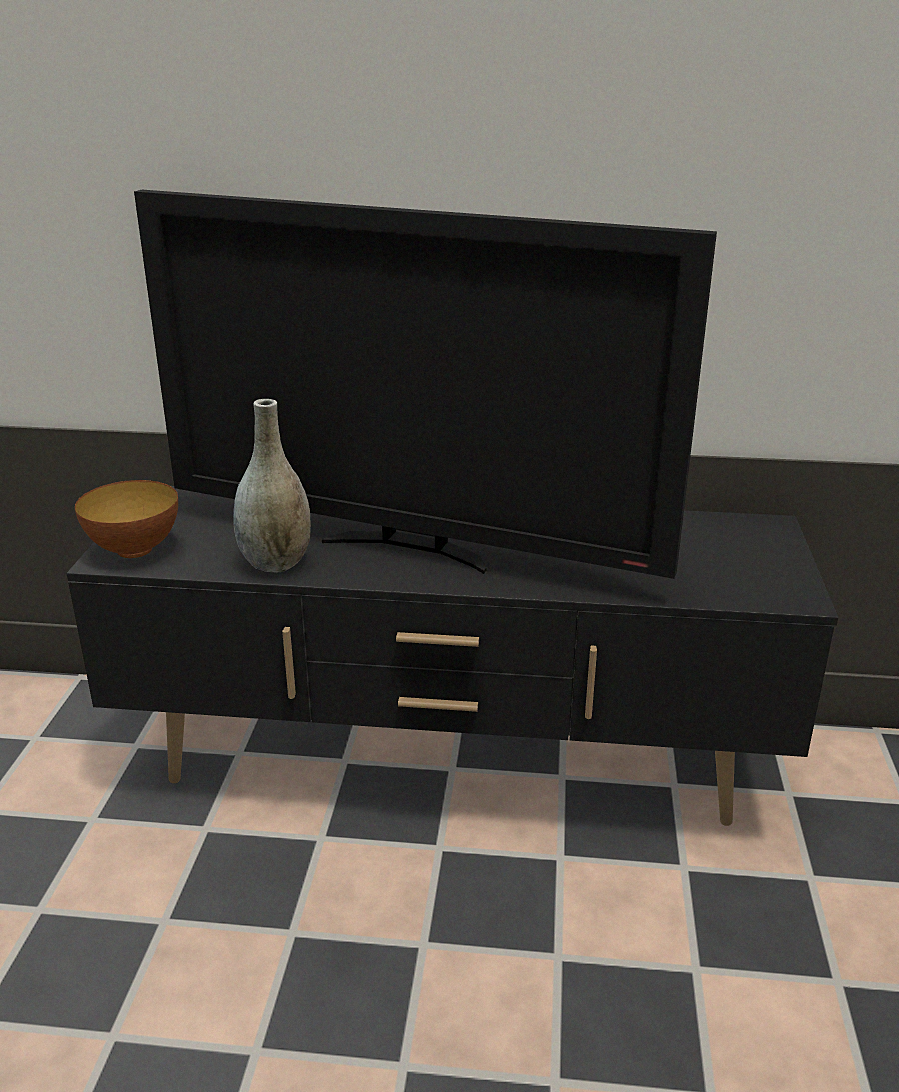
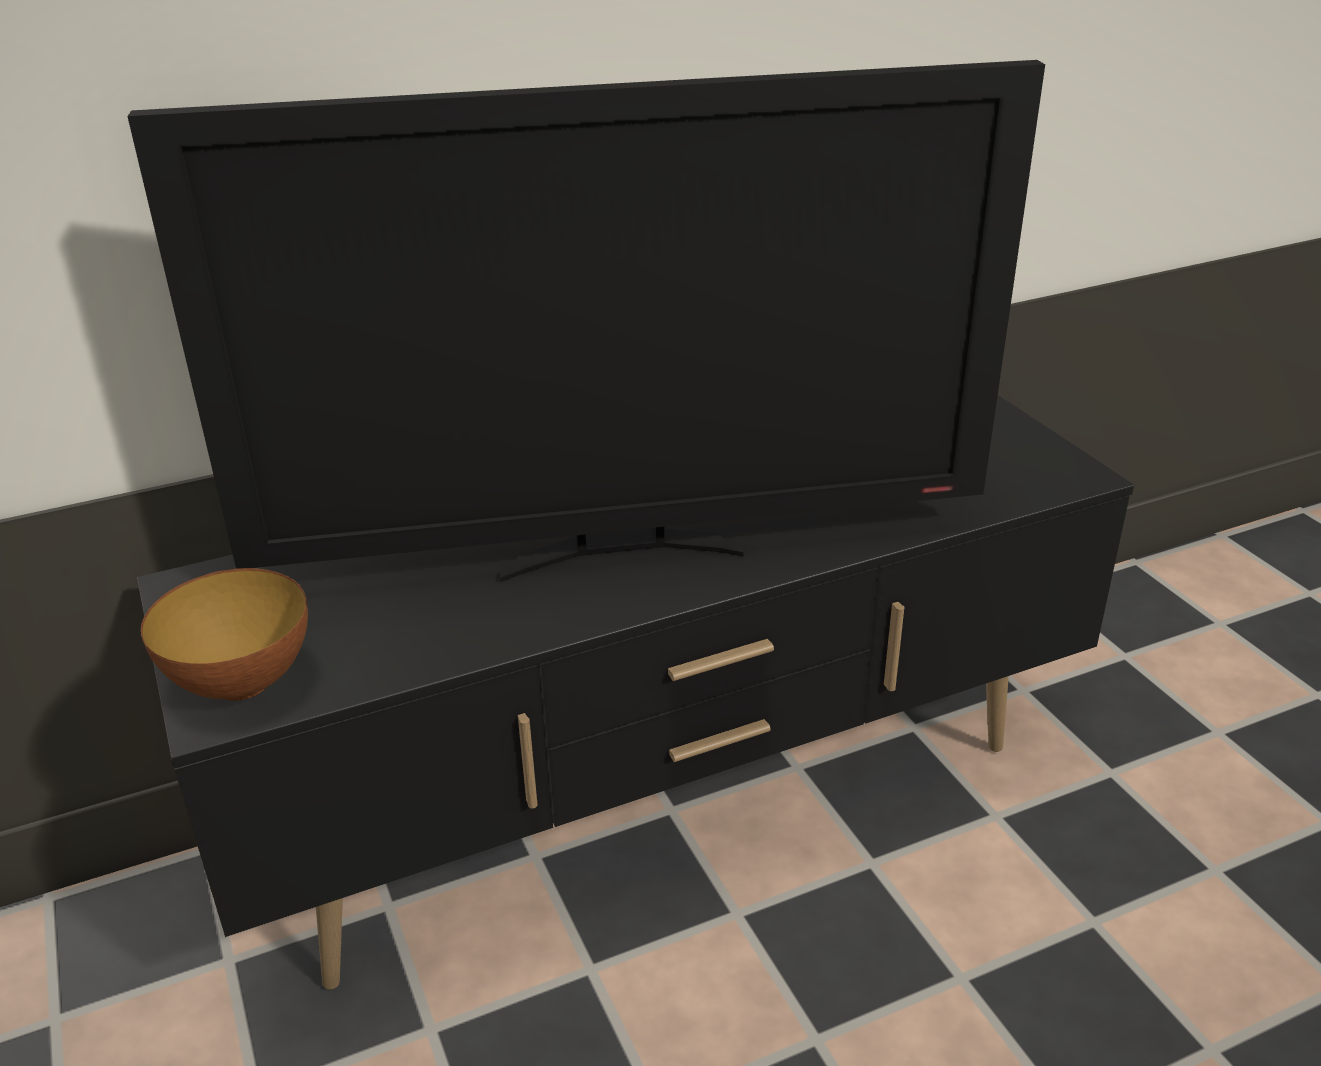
camera: 30 degrees left, 5 degrees up
(275, 562) = (470, 631): grey vase -> none

